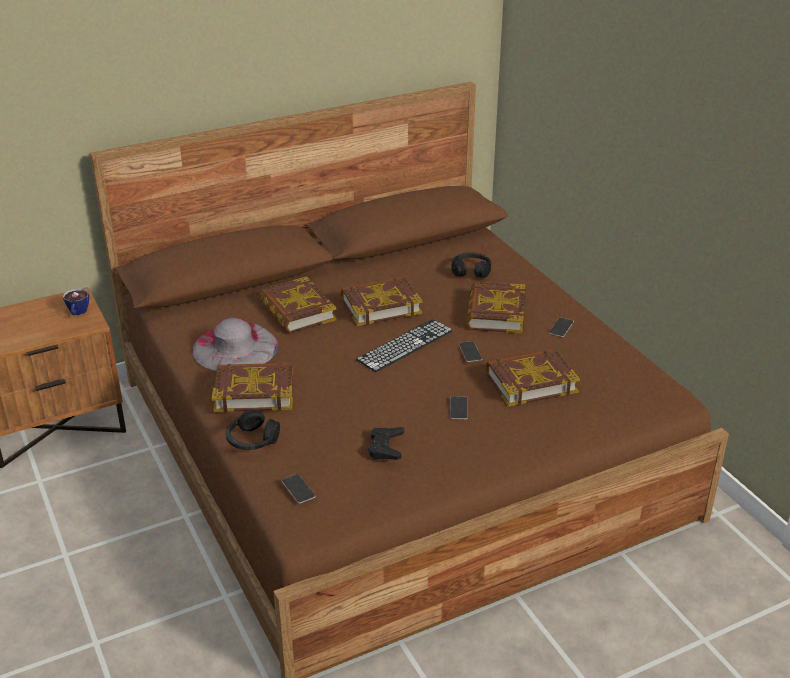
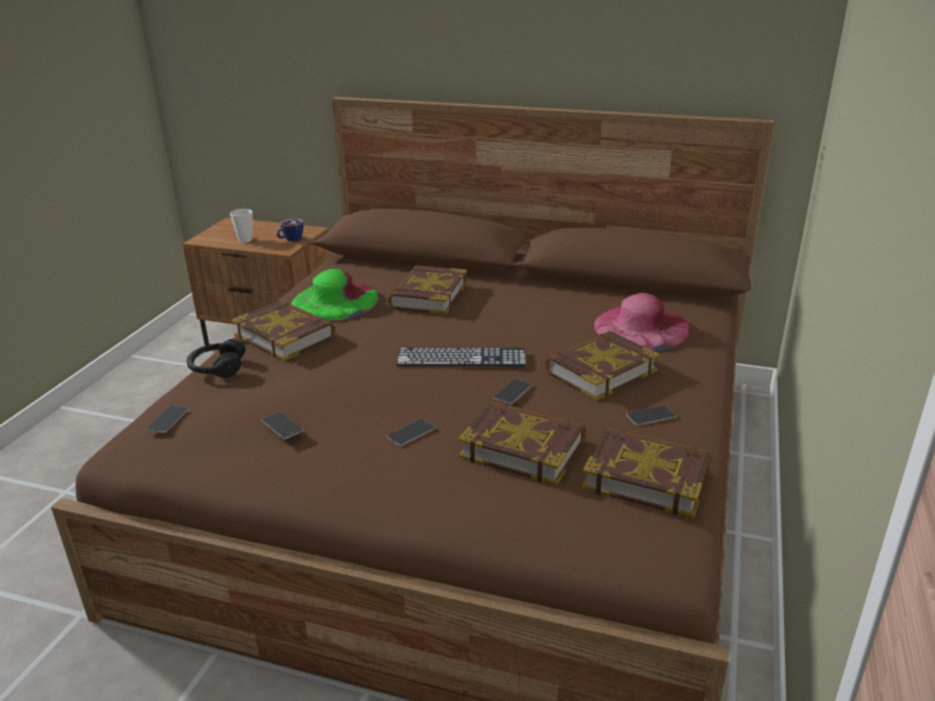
camera: 45 degrees right, 5 degrees down
(32, 332) = (245, 240): none -> cup
(235, 347) = (335, 301): grey hat -> green hat
(380, 306) = (501, 320): book -> book (647, 477)
(386, 447) = (282, 425): black game controller -> phone
(471, 271) = (641, 327): black headphones -> pink hat

